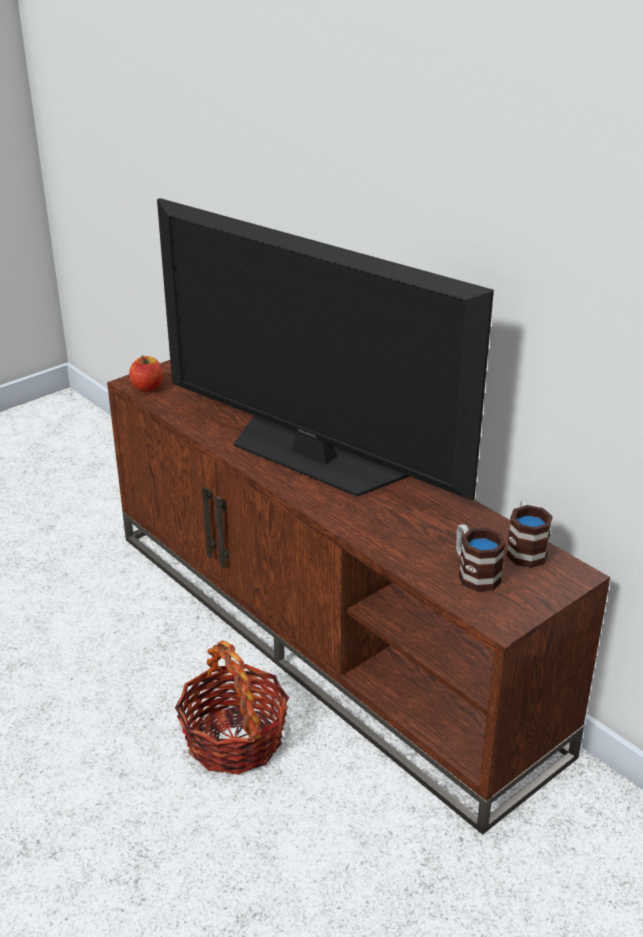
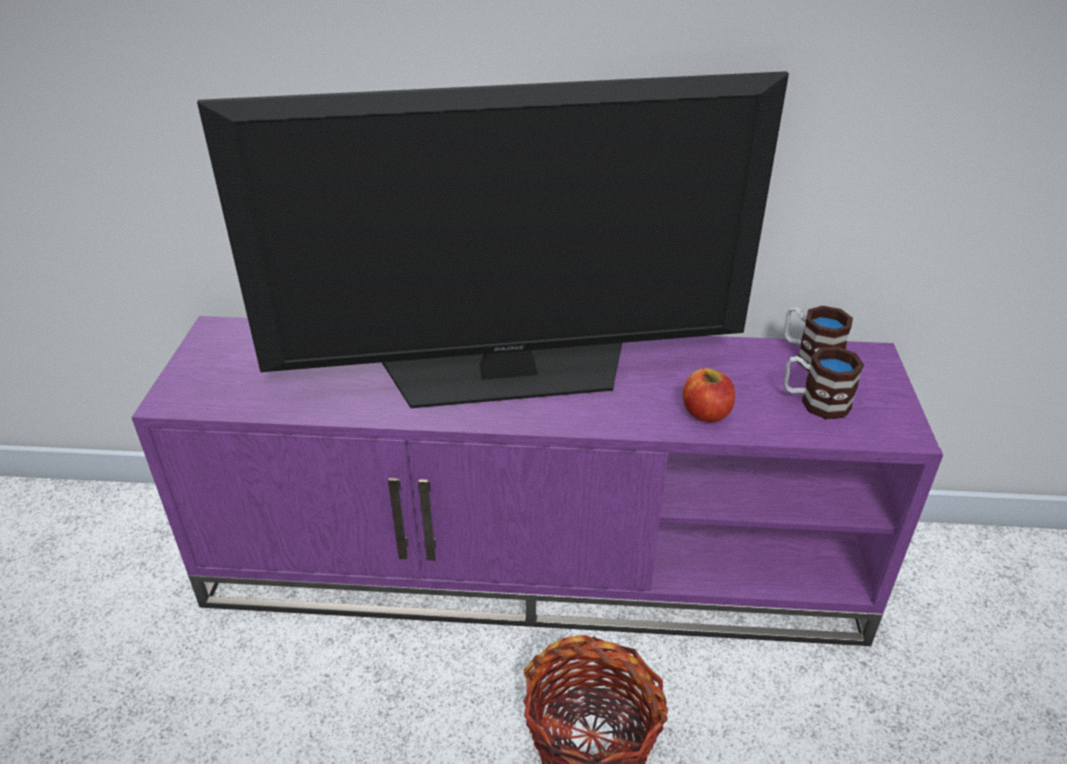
camera: 45 degrees left, 5 degrees up
(147, 387) = (199, 396): apple -> apple (706, 413)
(328, 636) = (537, 563): brown tv stand -> purple tv stand

